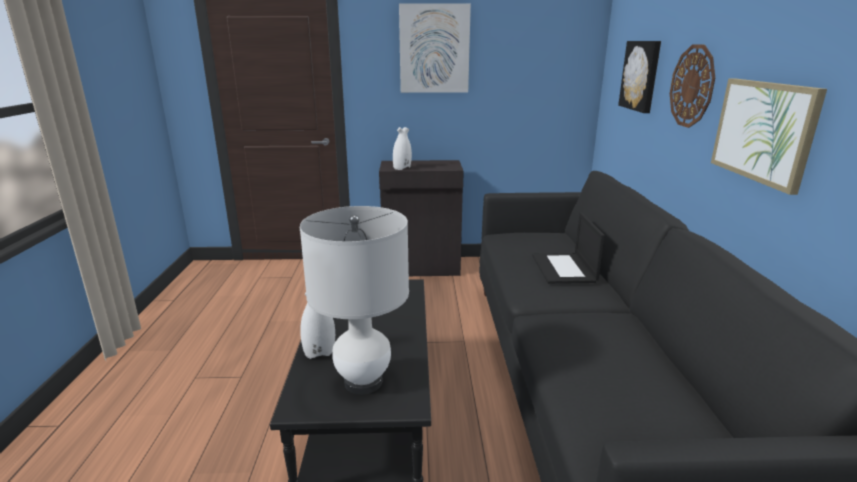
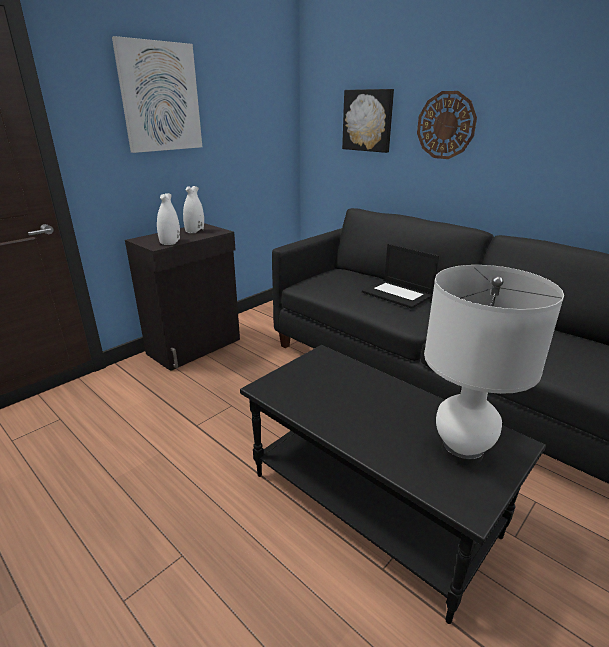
camera: 45 degrees left, 5 degrees up
(319, 352) = (383, 451): white vase -> white vase (195, 231)
(763, 131) = (540, 153): picture -> none

